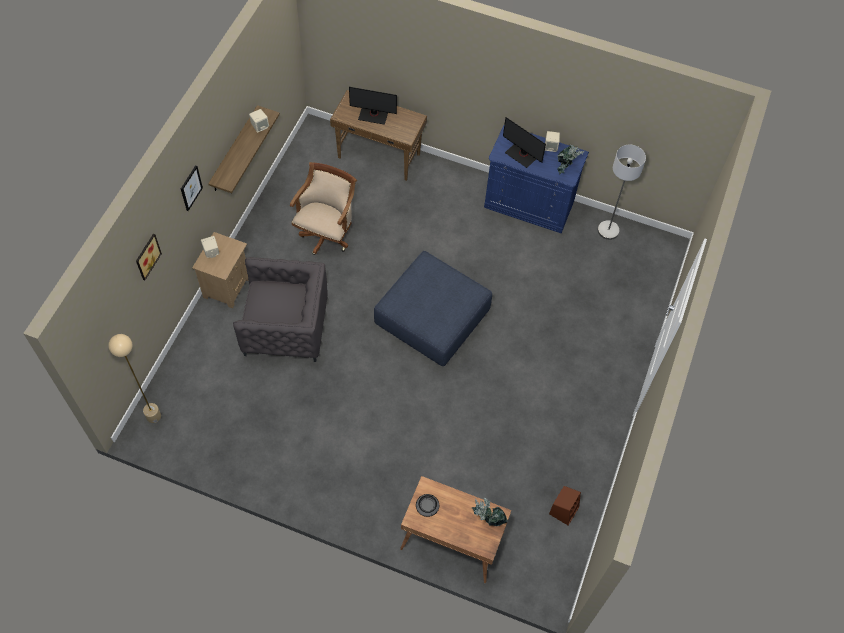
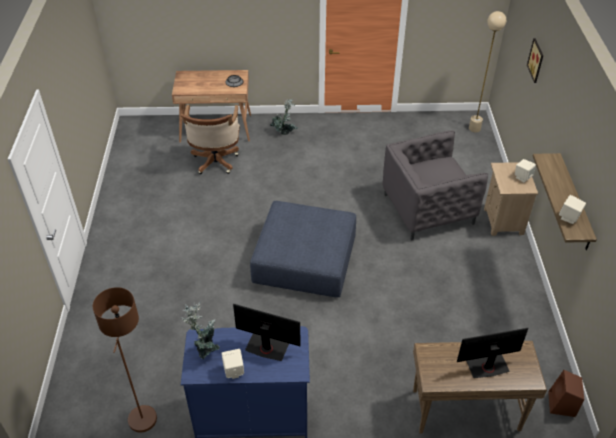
camera: 160 degrees right, 15 degrees down
(191, 188) = (559, 113): picture -> none
(327, 234) = (453, 298): office chair -> office chair (215, 163)
(486, 520) = (188, 86): potted plant -> potted plant (285, 132)
(564, 510) = (136, 166): brown speaker -> brown speaker (562, 405)
(606, 235) = (144, 411): grey floor lamp -> brown floor lamp

